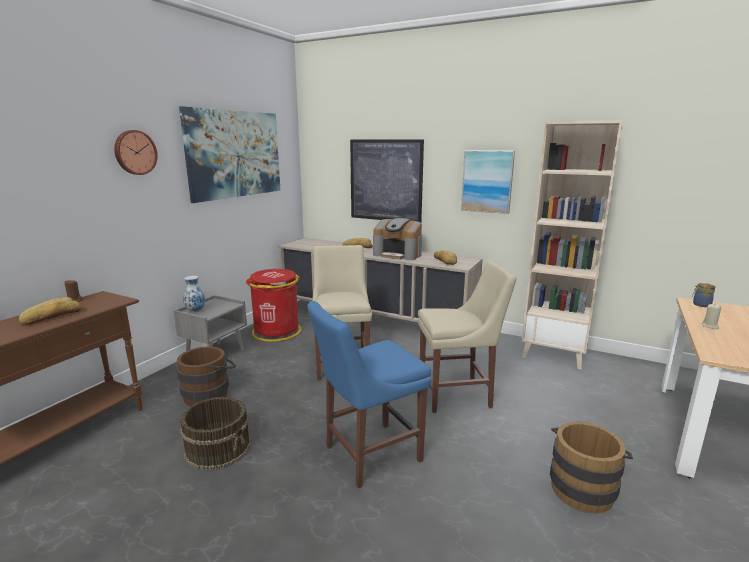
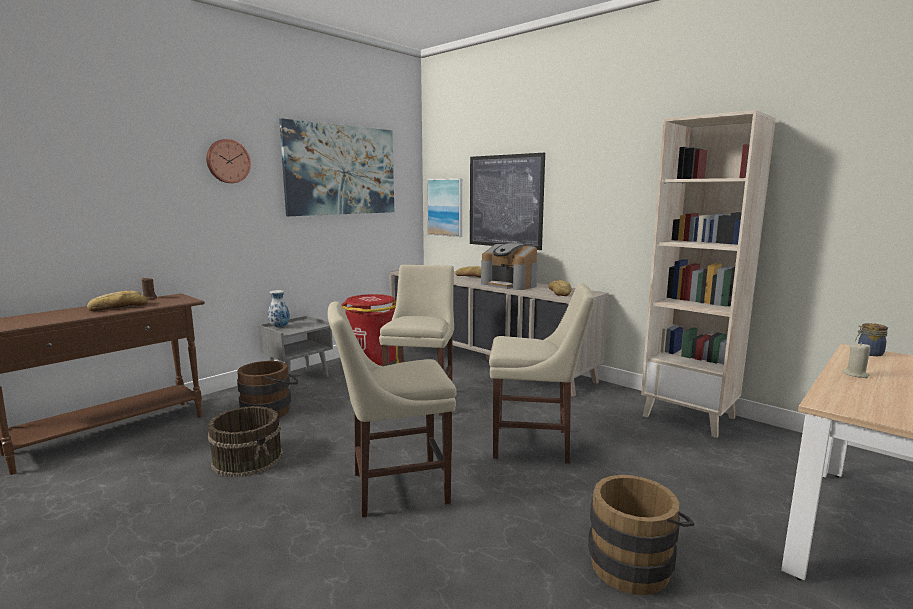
camera: 15 degrees right, 5 degrees down
(368, 454) = (394, 488): blue chair -> beige chair
(487, 181) = (614, 199): picture -> picture (445, 207)

